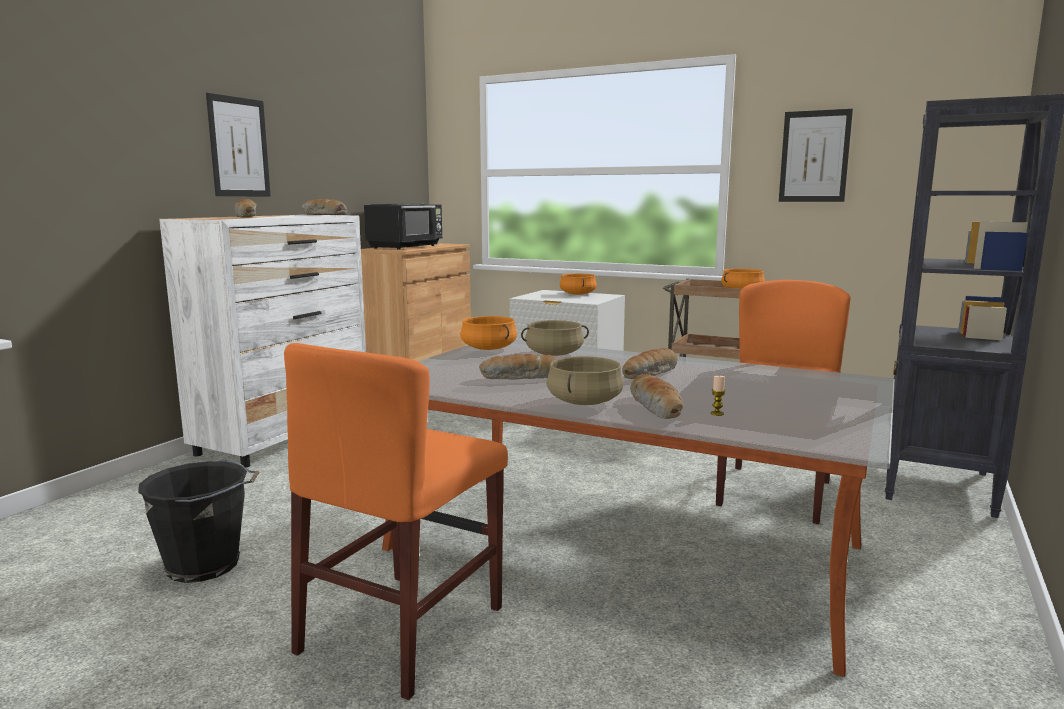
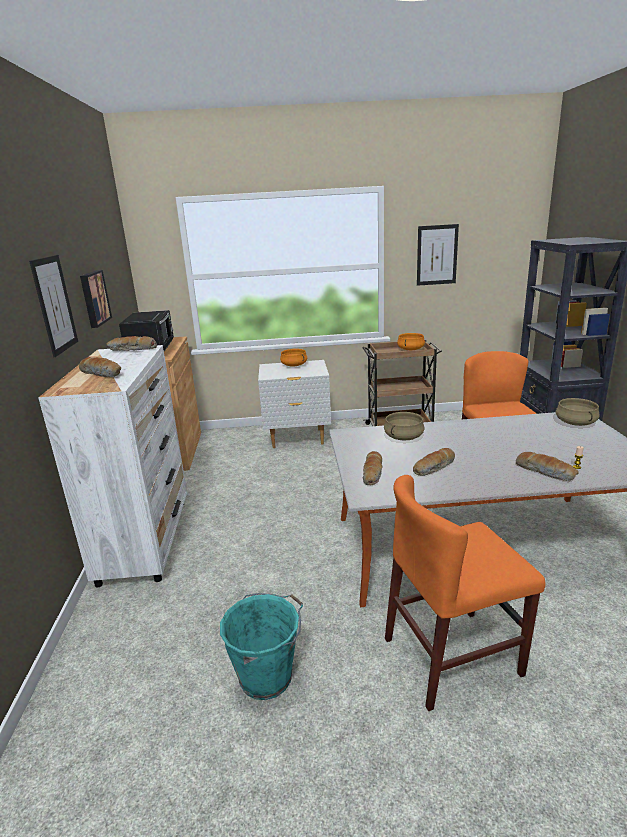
camera: 30 degrees left, 10 degrees up
(206, 565) = (268, 676): black bucket -> turquoise bucket
(324, 165) = (93, 298): none -> picture
(403, 629) = (452, 656): orange chair -> orange chair turned 75 degrees clockwise
(488, 349) = (355, 443): orange cooking pot -> none
(583, 402) = (506, 479): beige cooking pot -> beige cooking pot (575, 423)
(650, 374) = (487, 441): bread -> bread (373, 474)

